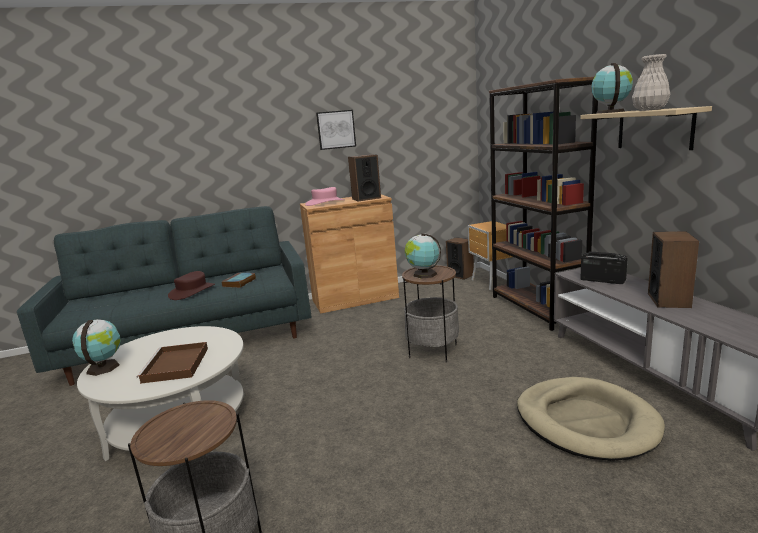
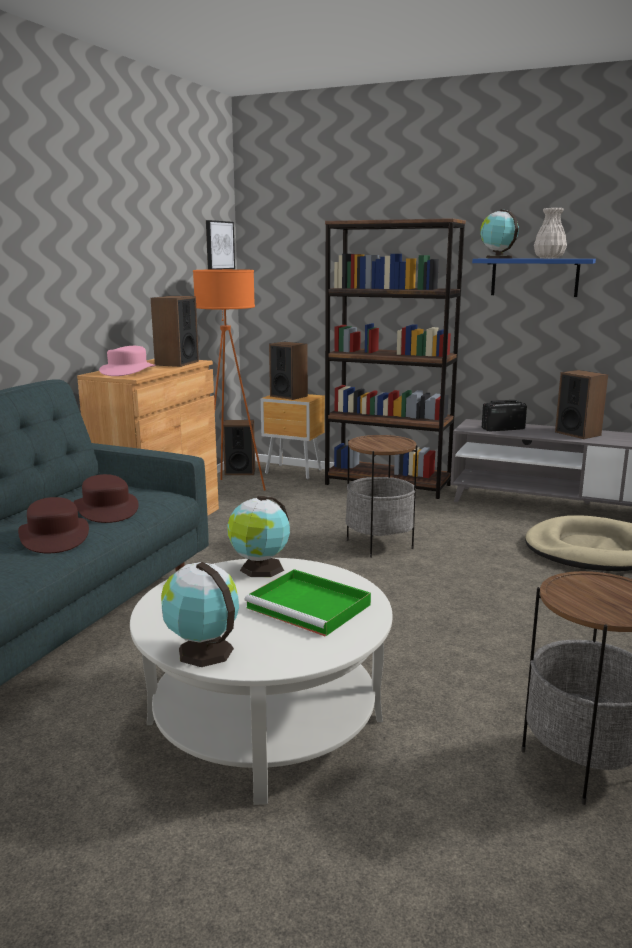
camera: 50 degrees left, 0 degrees up
(176, 365) = (311, 606): brown tray -> green tray
(239, 283) = (106, 509): book -> brown hat
(336, 129) = (112, 254): picture -> picture (219, 245)
(423, 274) = (380, 445): globe -> globe (260, 569)
(432, 286) = (231, 489): none -> orange floor lamp
(489, 225) = (288, 396): none -> speaker
(654, 129) = (534, 277): beige shelf -> blue shelf

